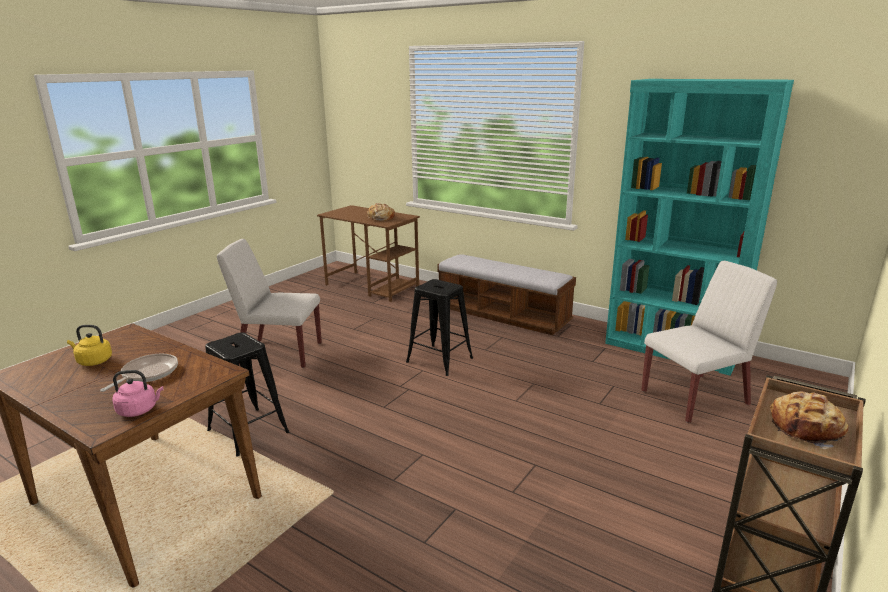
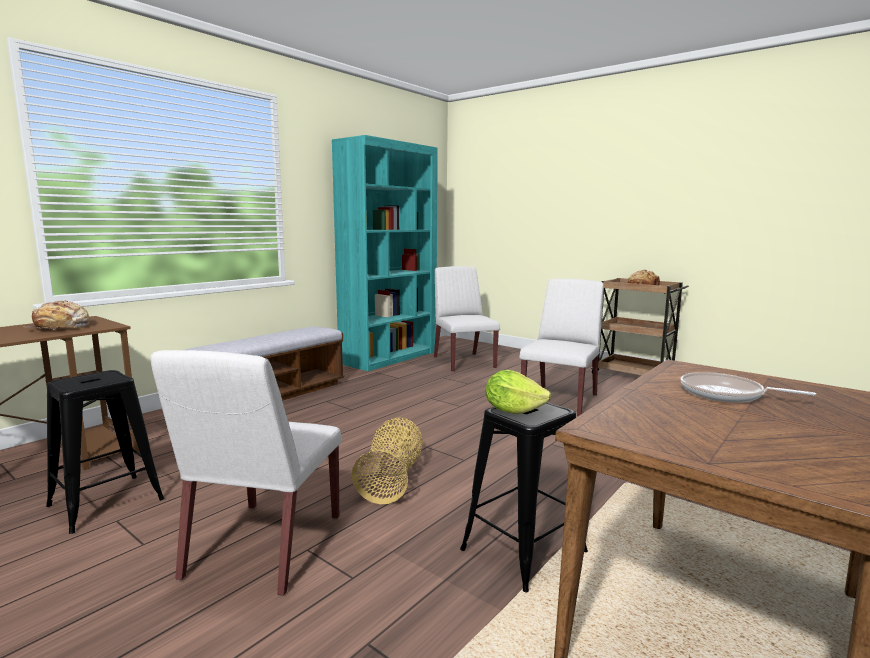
camera: 85 degrees left, 10 degrees down
(93, 361) = (729, 431): yellow kettle -> none
(139, 410) = (806, 387): pink kettle -> none
(236, 339) = (513, 410): none -> lettuce
(351, 380) = (392, 479): none -> basket
(440, 360) = (364, 429): black stool -> black stool (107, 502)
(567, 471) = (560, 400): none -> white chair

